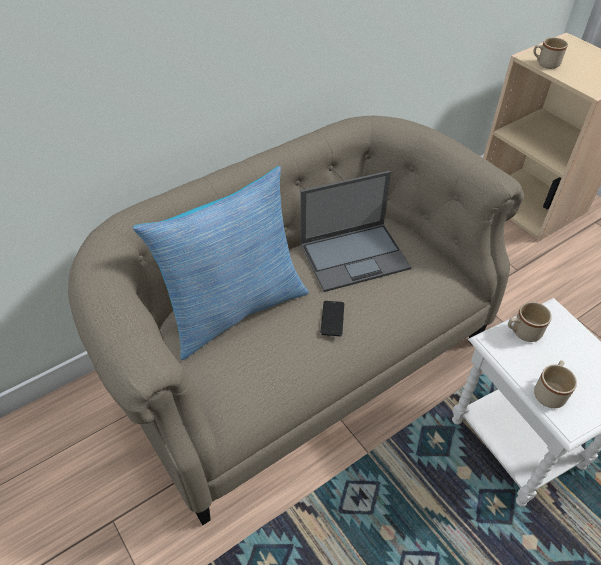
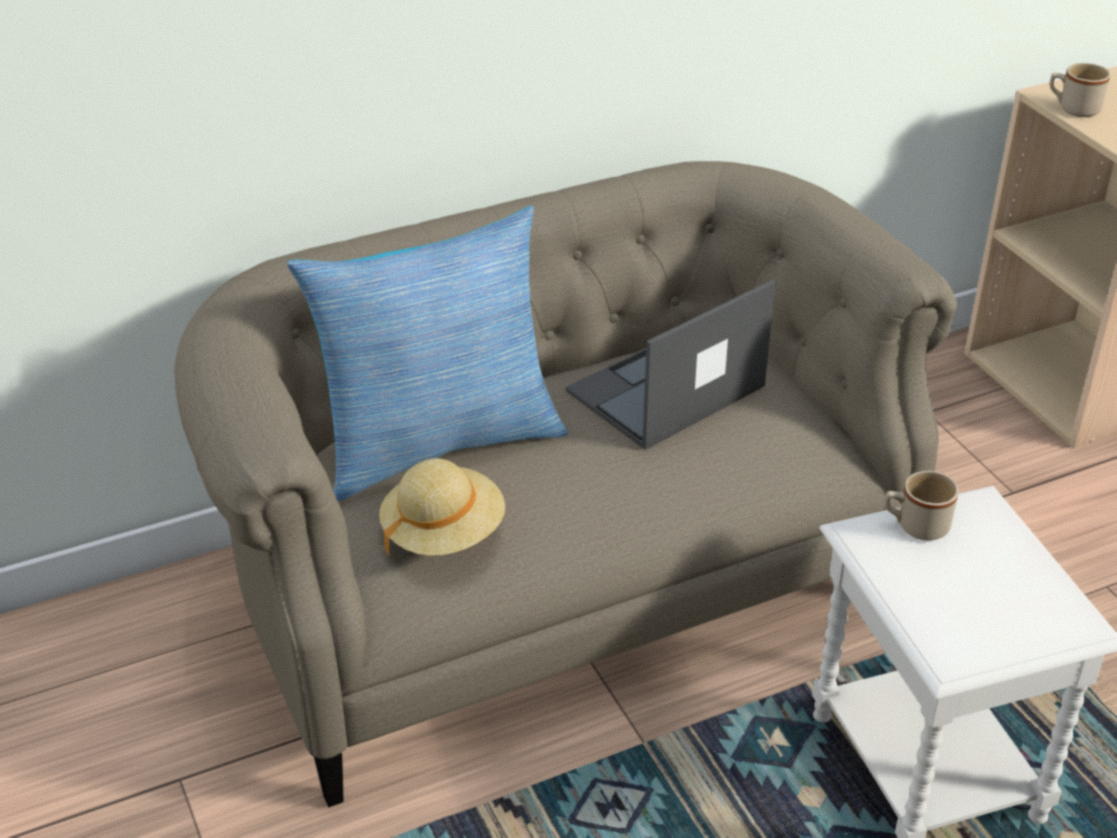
camera: 10 degrees right, 10 degrees down
(251, 372) = (443, 533): none -> beige hat
(332, 318) = (597, 475): phone -> none
(355, 256) = (664, 390): laptop -> laptop turned 150 degrees clockwise
(550, 392) = (932, 612): beige mug -> none

